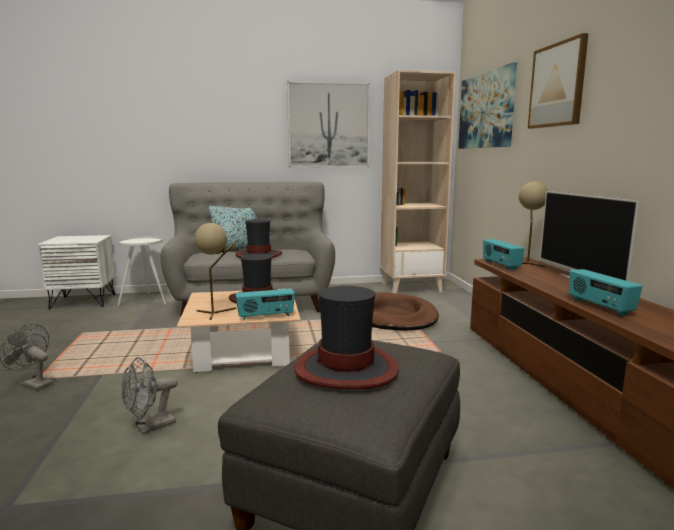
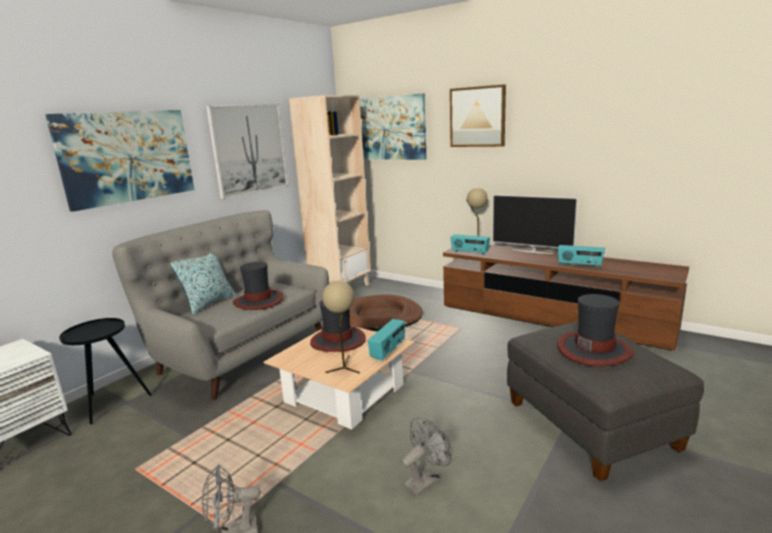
camera: 45 degrees left, 5 degrees up
(145, 300) = (111, 402): white side table -> black side table
(150, 427) = (425, 480): grey fan -> grey fan turned 135 degrees counterclockwise
(208, 118) = (127, 156): none -> picture

